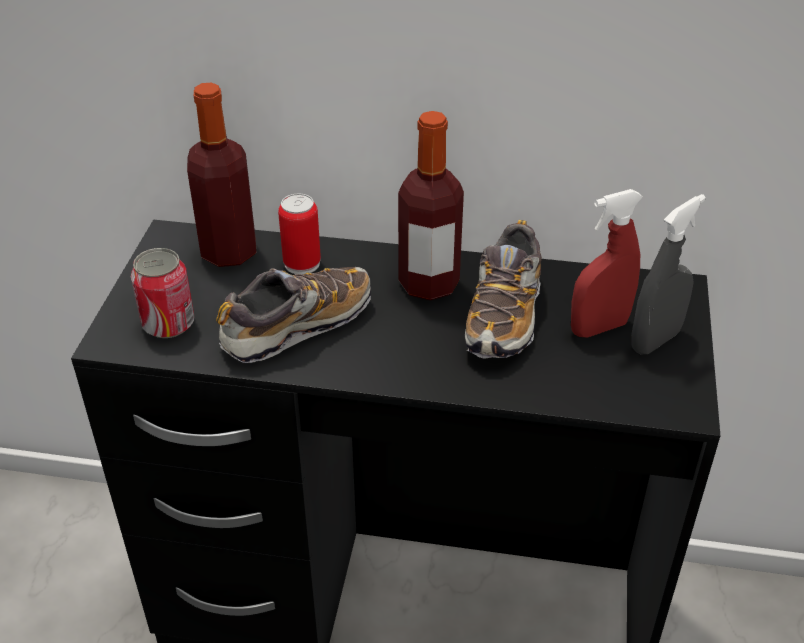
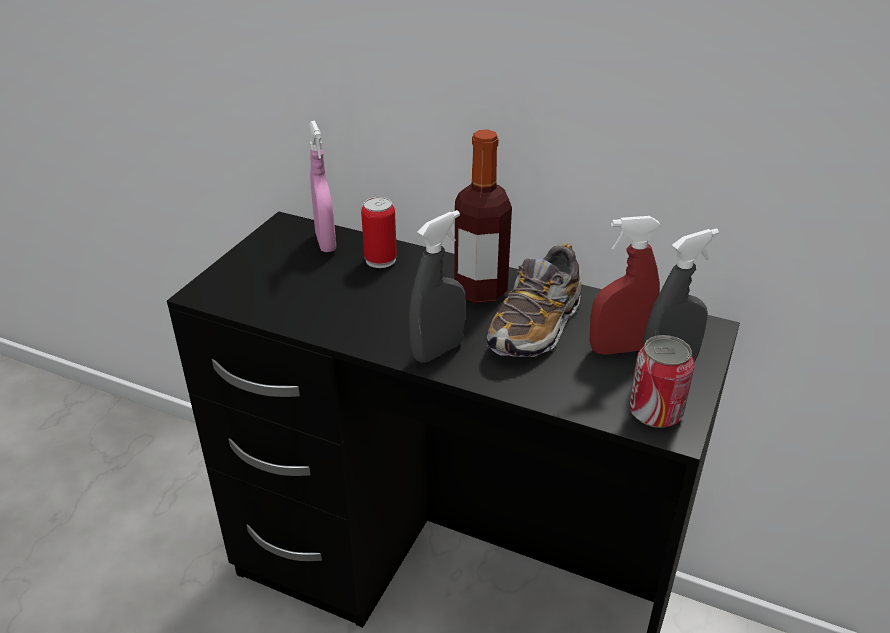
camera: 15 degrees right, 5 degrees down
(168, 324) = (252, 287): can -> can (655, 412)
(229, 252) = (325, 242): bottle -> pink spray bottle
(297, 327) = (354, 306): shoe -> none
(412, 364) = (438, 350): none -> grey spray bottle

